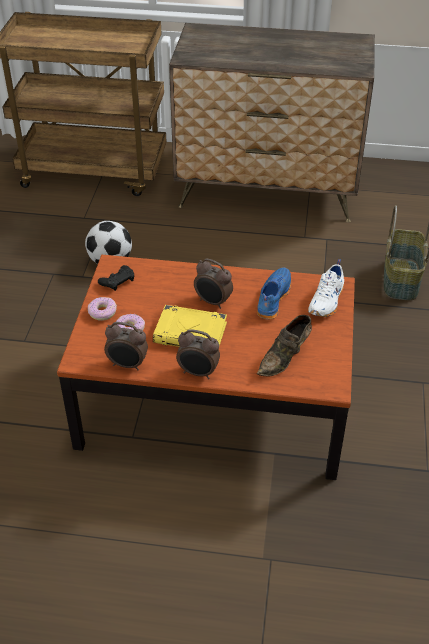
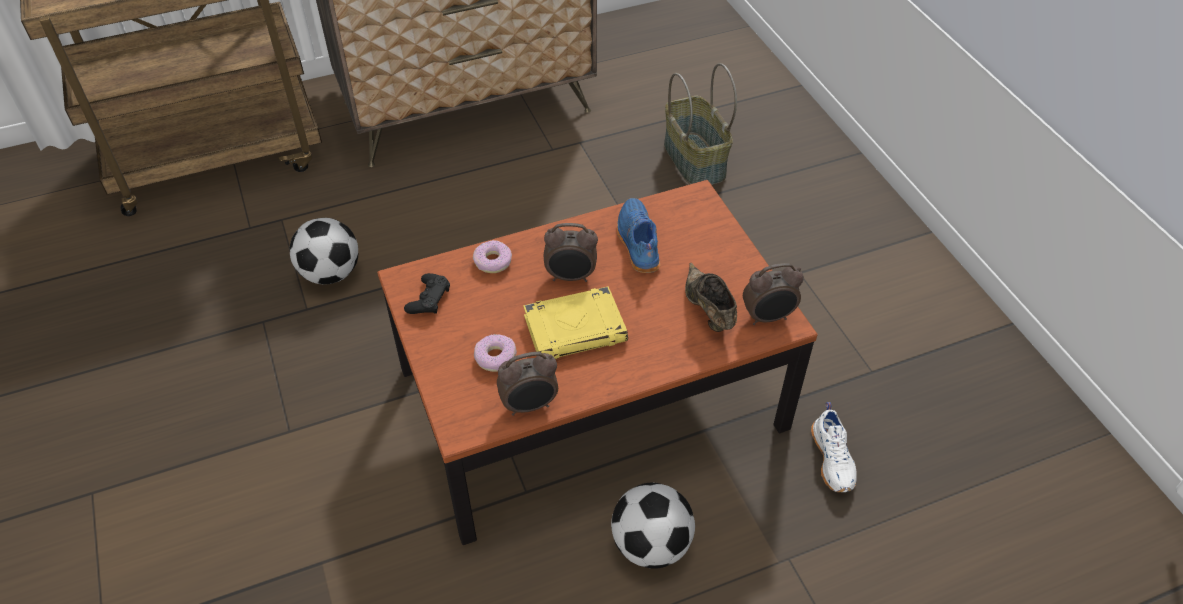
camera: 30 degrees left, 5 degrees up
(102, 312) = (441, 350): donut -> donut (492, 261)
(186, 505) = (651, 544): none -> football
(198, 373) = (624, 376): alarm clock -> alarm clock (768, 317)
(285, 357) = (708, 311): brown shoe -> brown shoe turned 150 degrees clockwise
(327, 301) = (700, 220): white shoe -> white shoe (833, 459)

